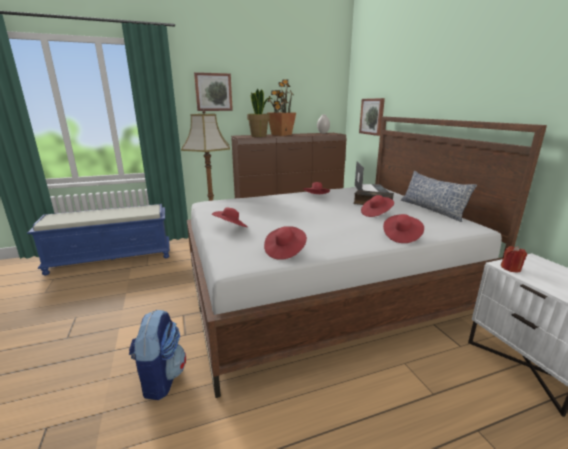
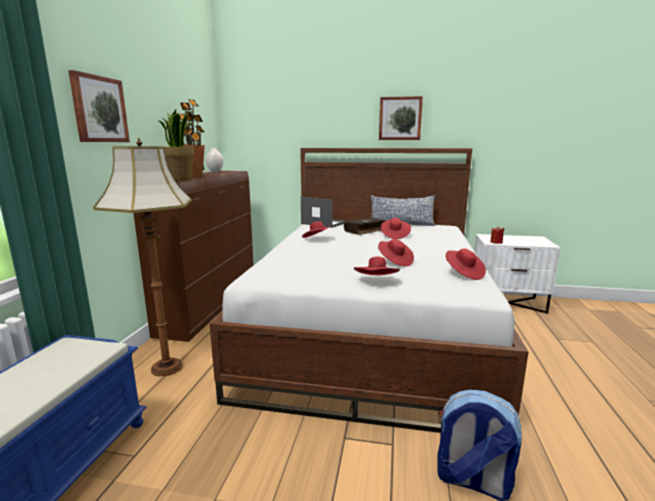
camera: 60 degrees left, 5 degrees down
(372, 116) = (276, 149): picture -> picture (400, 118)
(401, 236) = (452, 242): red hat -> red hat (395, 262)

